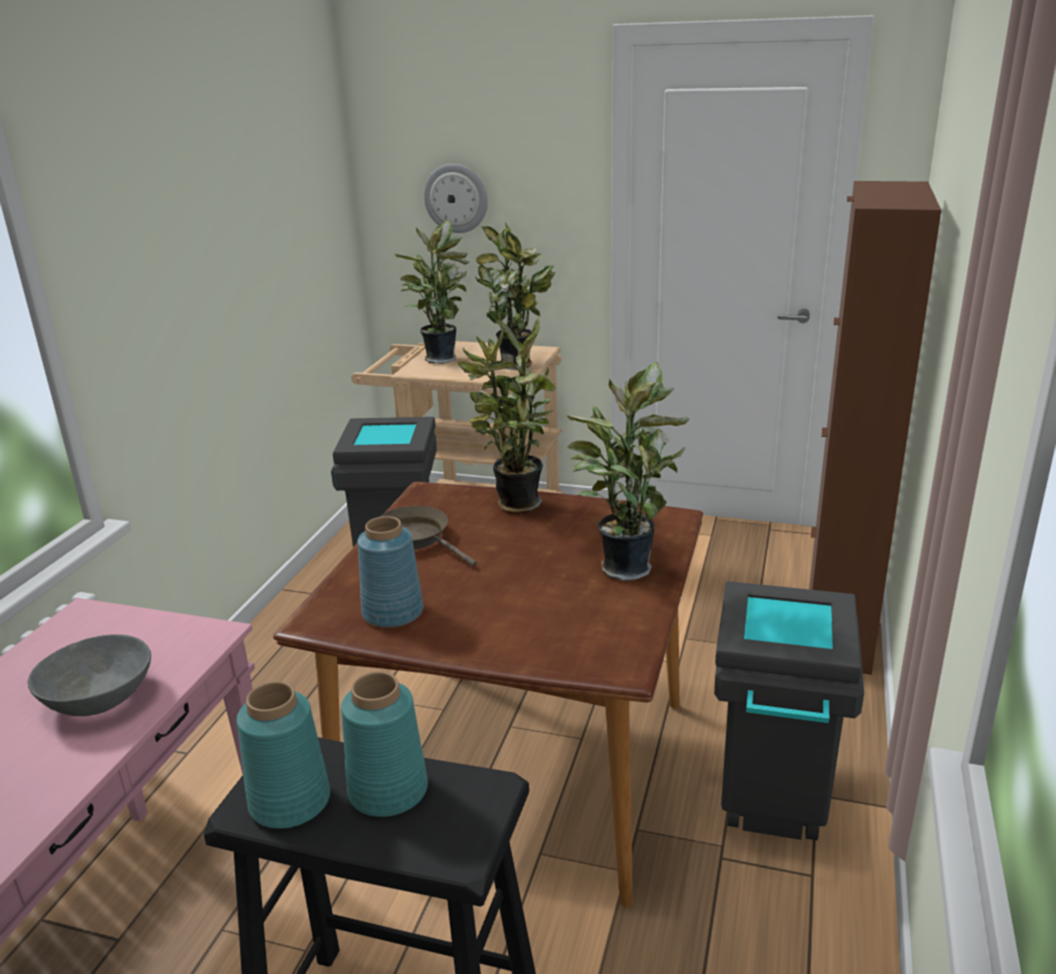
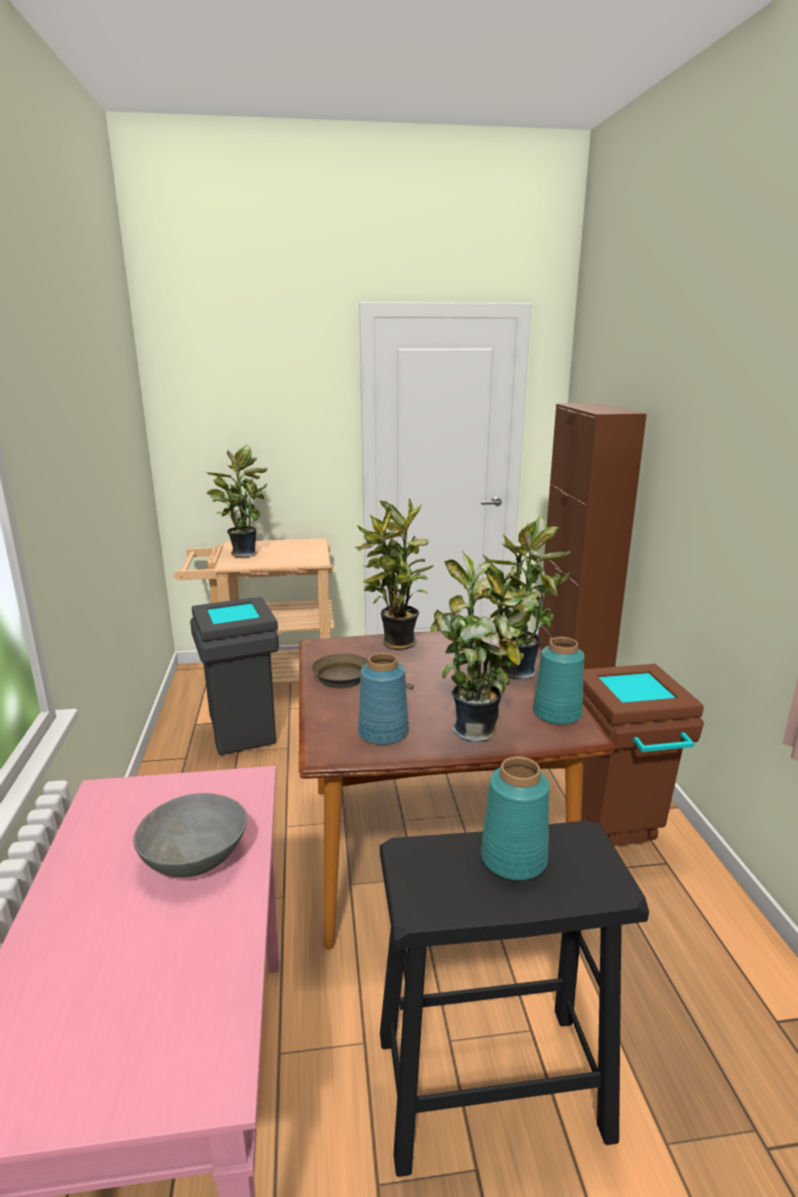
camera: 25 degrees left, 5 degrees down
(291, 801) = (449, 889): turquoise vase -> turquoise vase (557, 713)
(456, 198) = (238, 430): wall clock -> none
(519, 365) = (310, 552): potted plant -> potted plant (480, 732)
(771, 822) = (619, 836): grey trash can -> brown trash can

